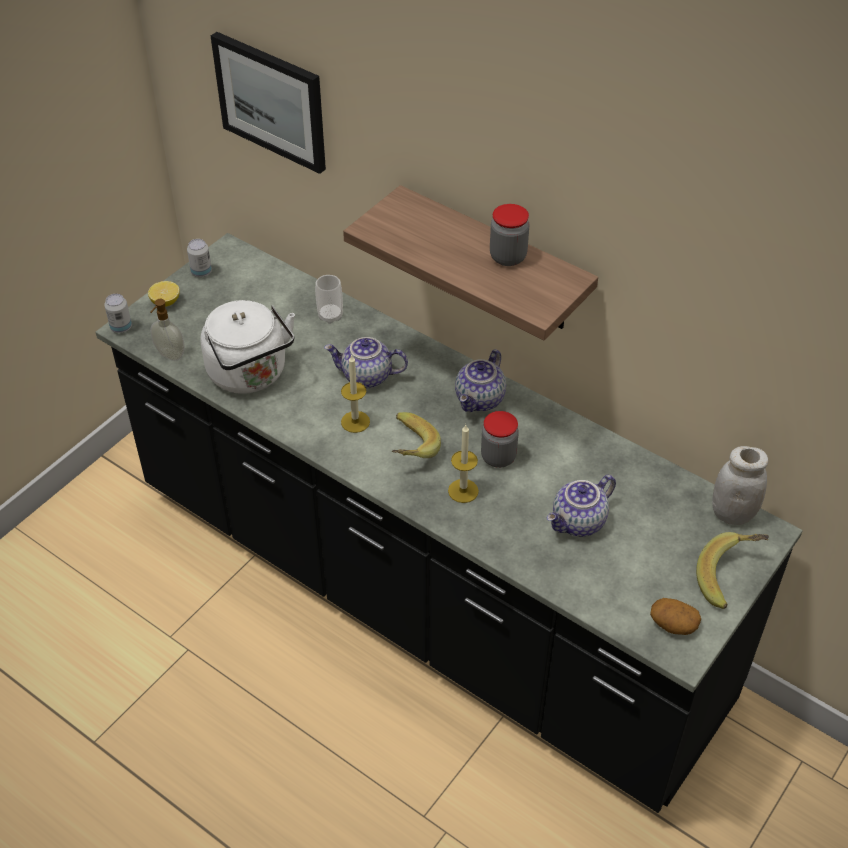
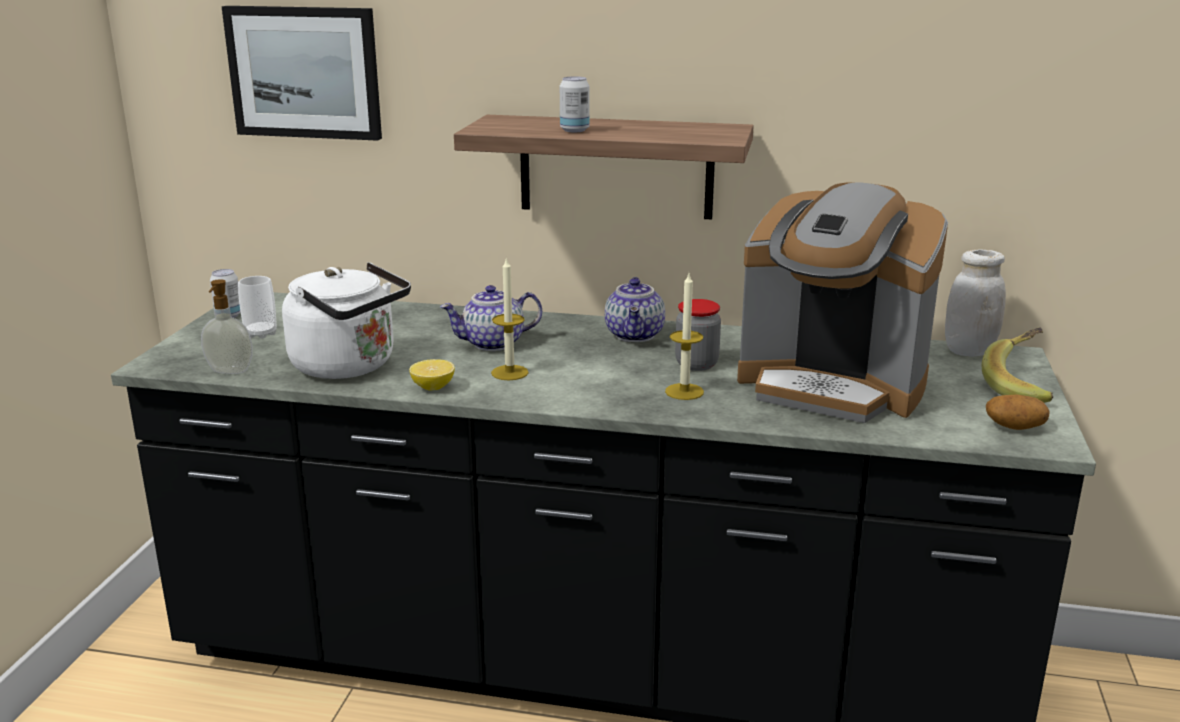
camera: 25 degrees left, 25 degrees down
(121, 327) = (147, 365): can -> can (574, 130)
(166, 302) = (196, 340): lemon -> lemon (433, 387)
(330, 316) = (412, 316): cup -> cup (261, 333)
(407, 449) = (590, 378): banana -> none
(508, 257) = (650, 125): jar -> none
(579, 523) = (832, 386): teapot -> coffee machine

